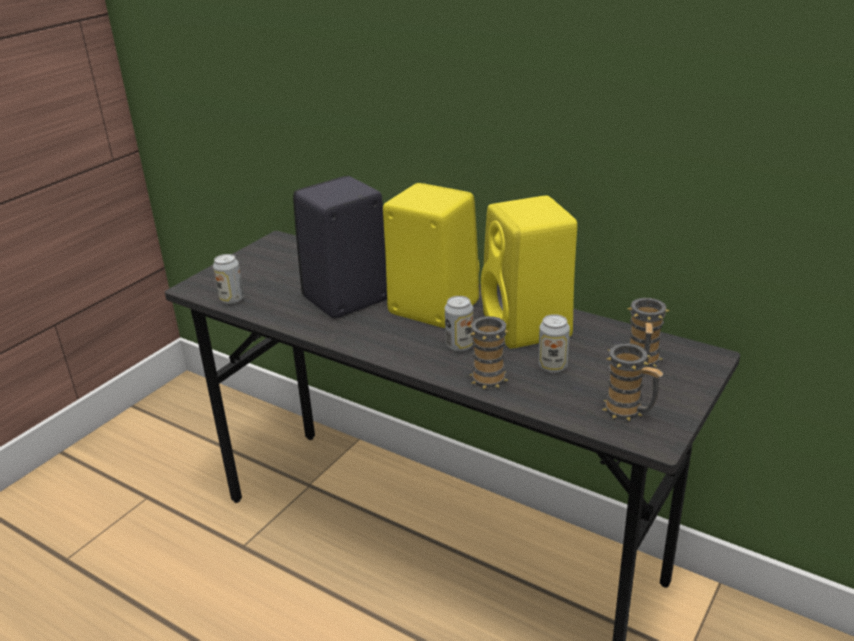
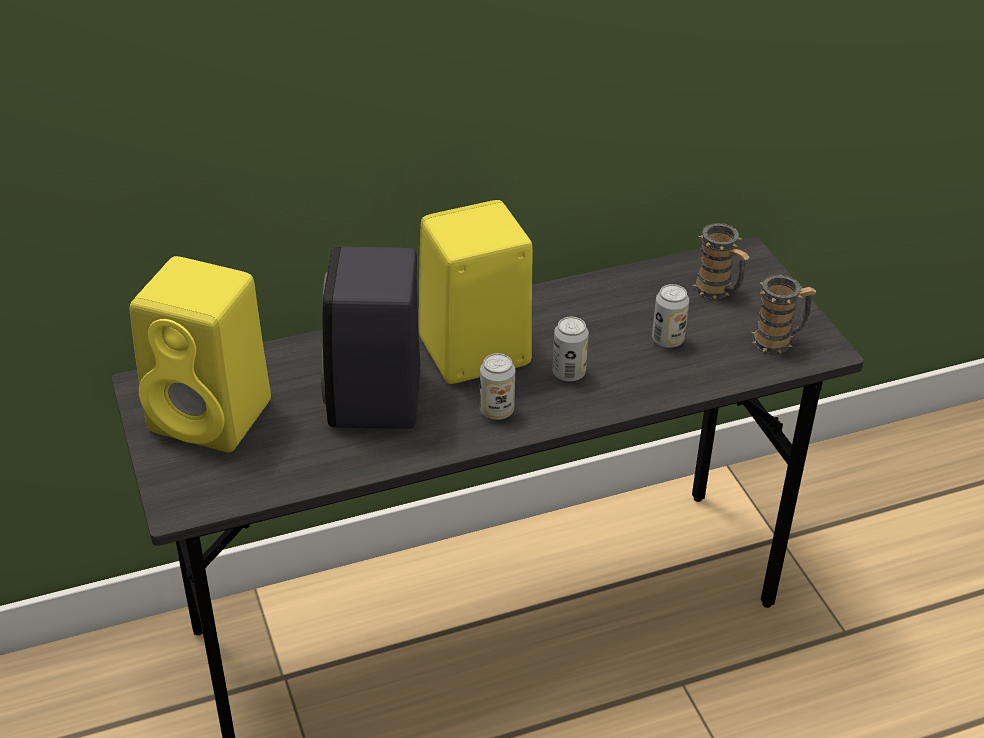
camera: 55 degrees left, 10 degrees up
(232, 299) = (258, 486): can -> can (496, 411)
(490, 376) = (642, 382): mug -> none
(528, 327) = (587, 316): yellow speaker -> yellow speaker (214, 416)

